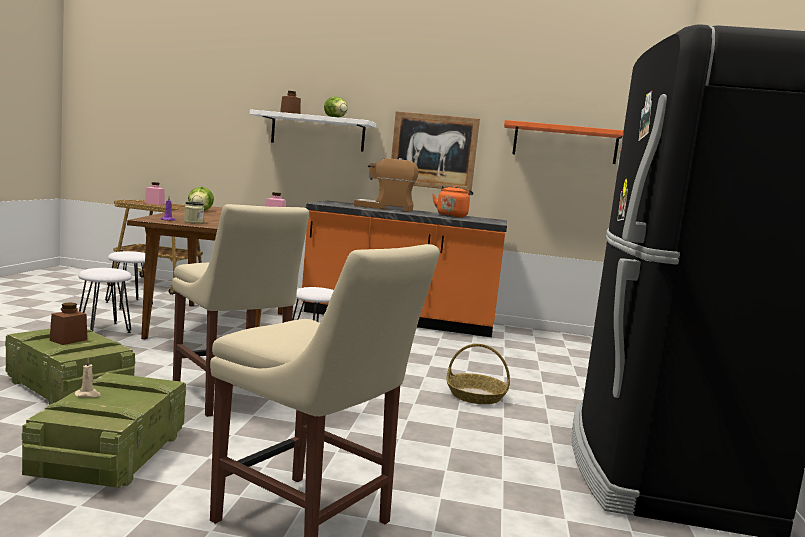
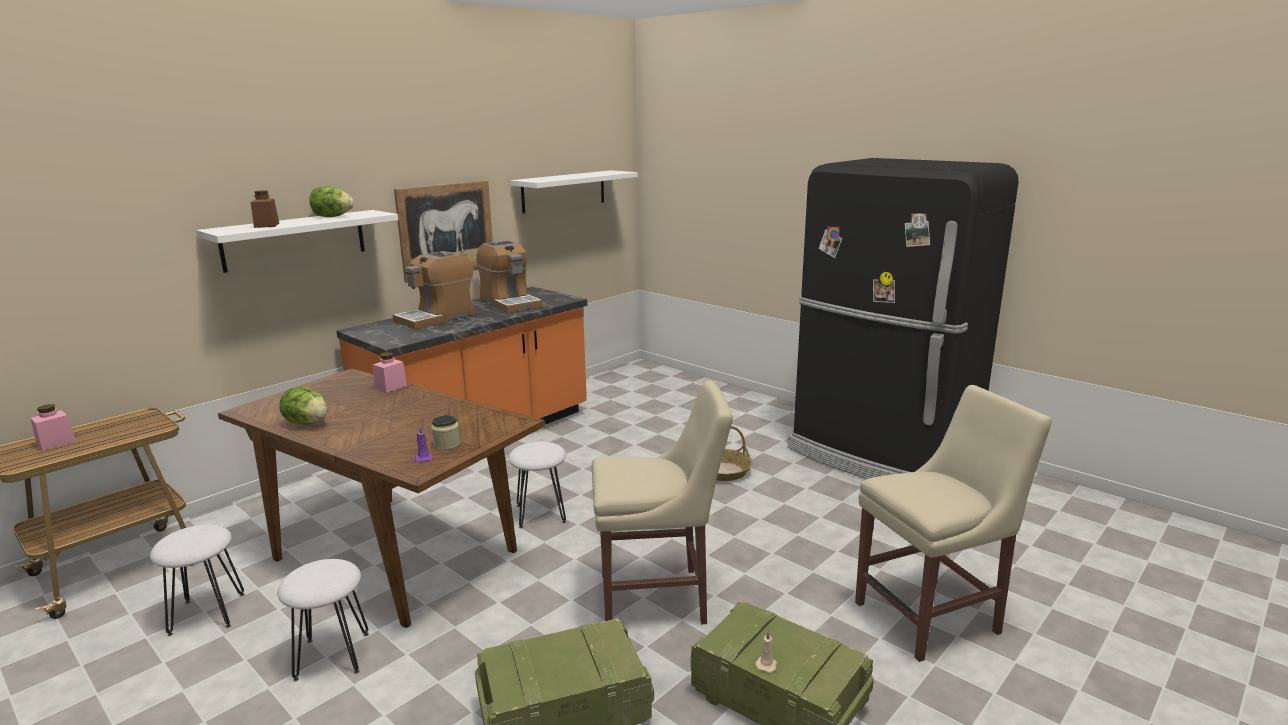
camera: 55 degrees left, 10 degrees up
(68, 340) = (556, 662): brown jar -> none
(452, 216) = (510, 303): orange kettle -> coffee machine
(565, 143) = (564, 191): orange shelf -> white shelf

